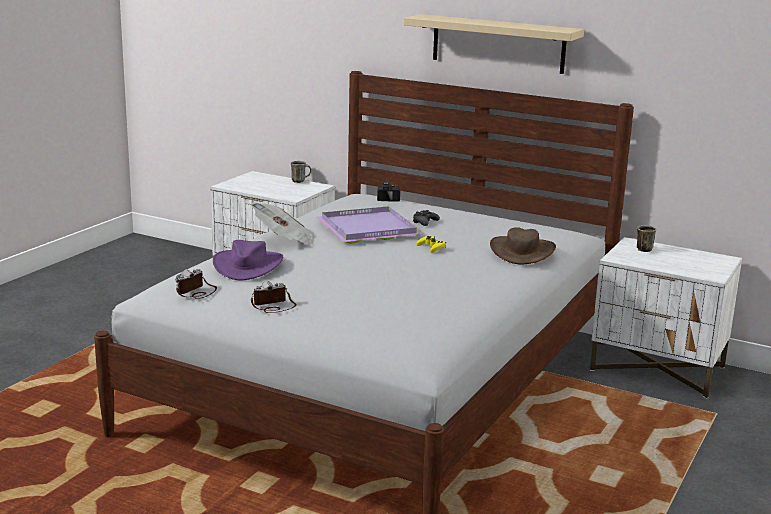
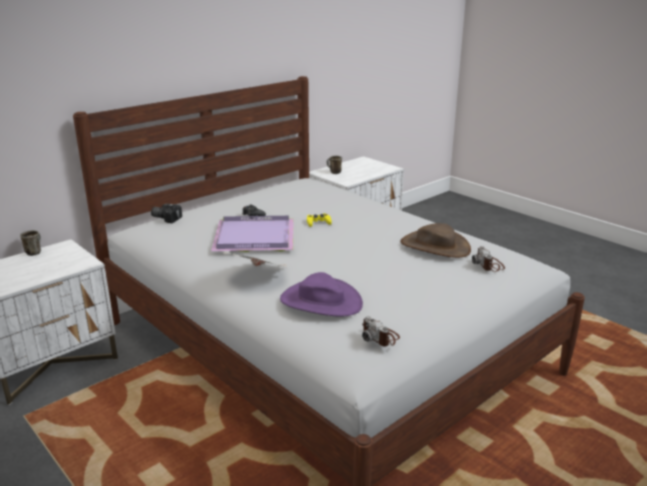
camera: 70 degrees left, 5 degrees up
(273, 306) = (428, 302): camera -> camera (489, 265)
(498, 43) = (202, 52): beige shelf -> none
(522, 251) = (343, 198): brown hat -> brown hat (435, 246)

